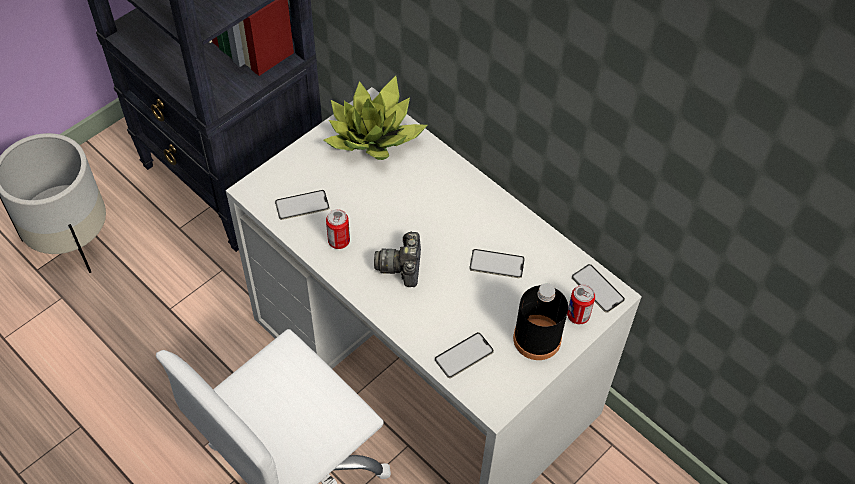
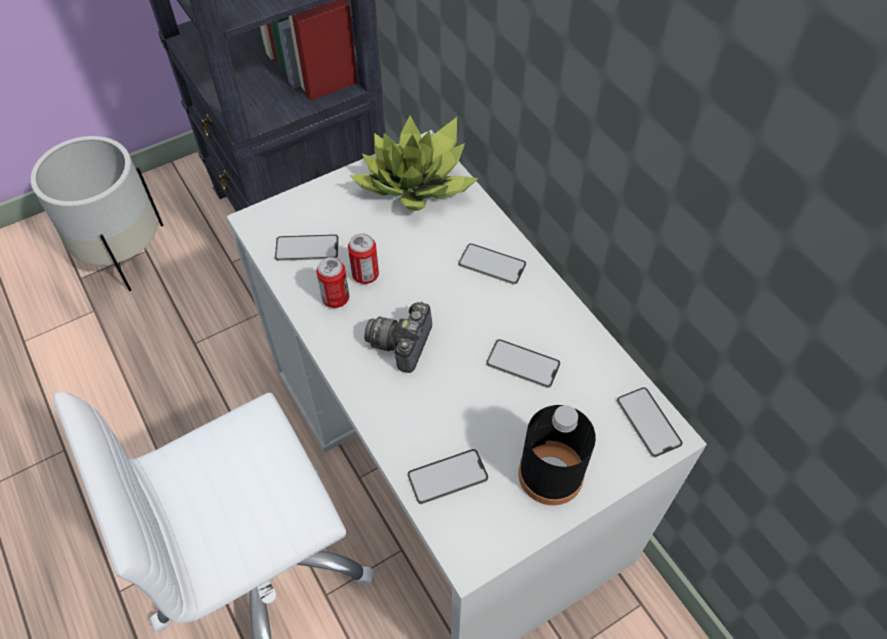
camera: 15 degrees right, 0 degrees up
(453, 191) = (492, 264): none -> phone
(578, 316) = (613, 454): can -> can (365, 275)

